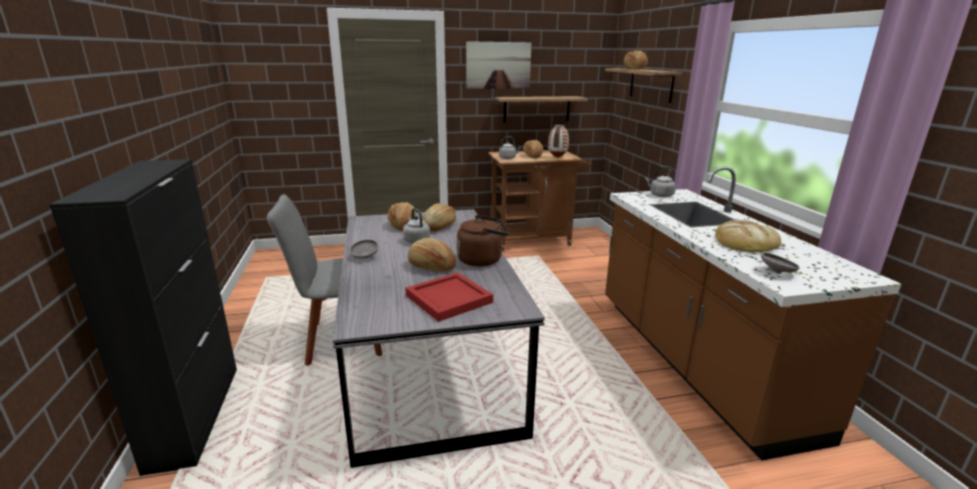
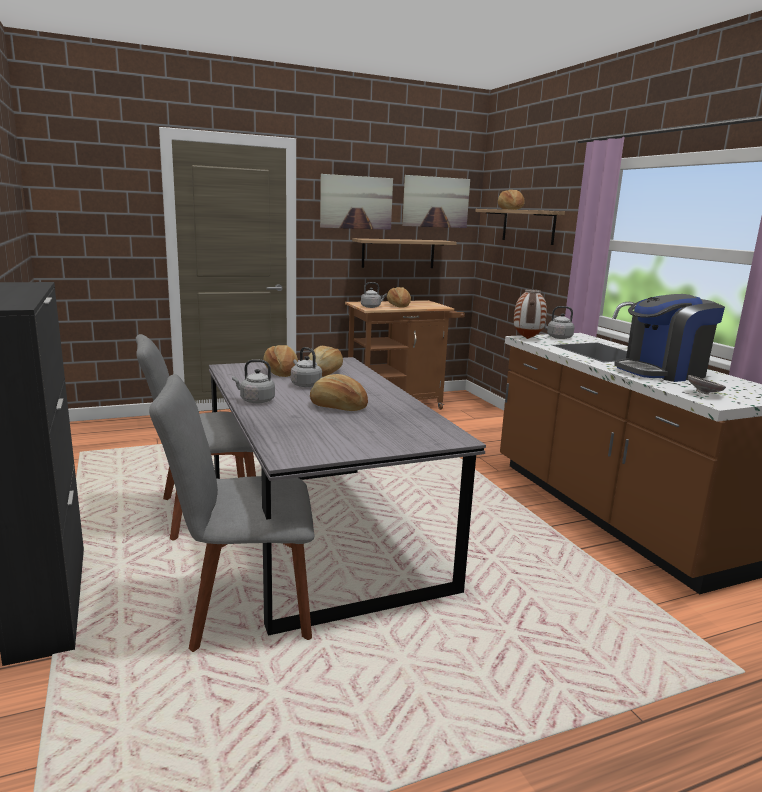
camera: 10 degrees left, 5 degrees down
(340, 437) = (243, 608): none -> grey chair
(364, 257) = (255, 400): grey bowl -> grey kettle
(449, 298) = (375, 432): red tray -> none
(482, 260) = (391, 400): brown kettle -> none
(557, 157) = (426, 307): vase -> vase (527, 338)
(571, 62) = (436, 202): none -> picture
(745, 241) = (662, 372): bread -> coffee machine

